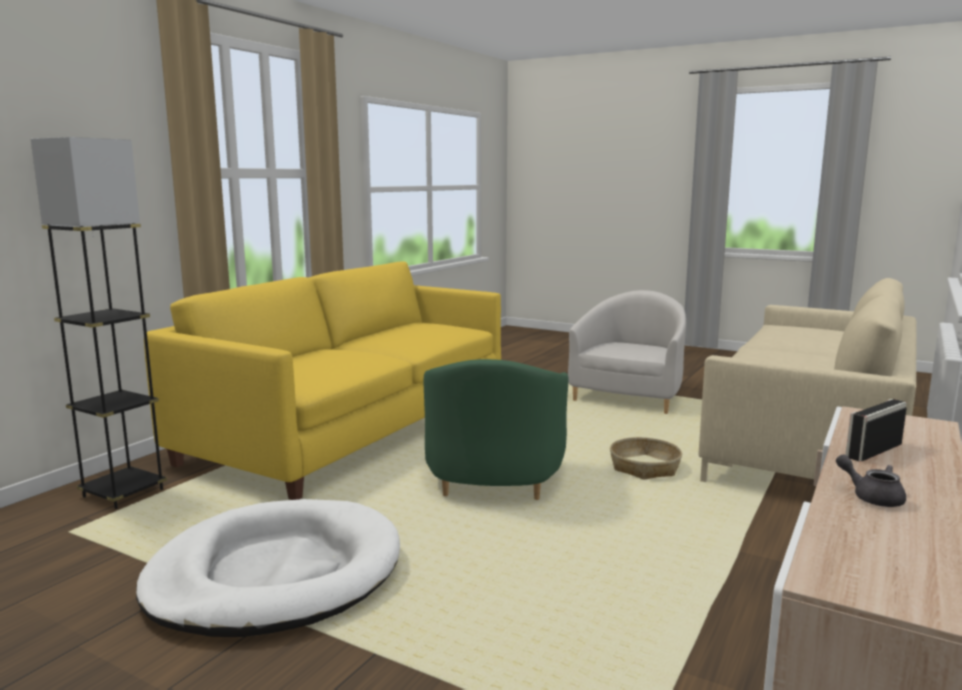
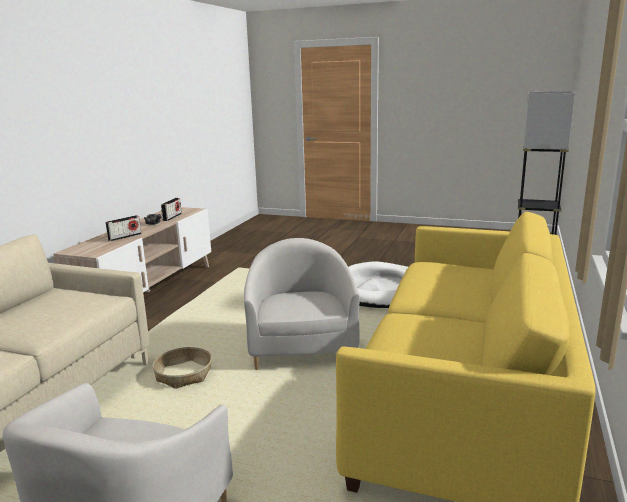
camera: 170 degrees right, 5 degrees up
(494, 481) = (301, 348): green armchair -> white armchair
(856, 530) = (172, 217): none -> radio

